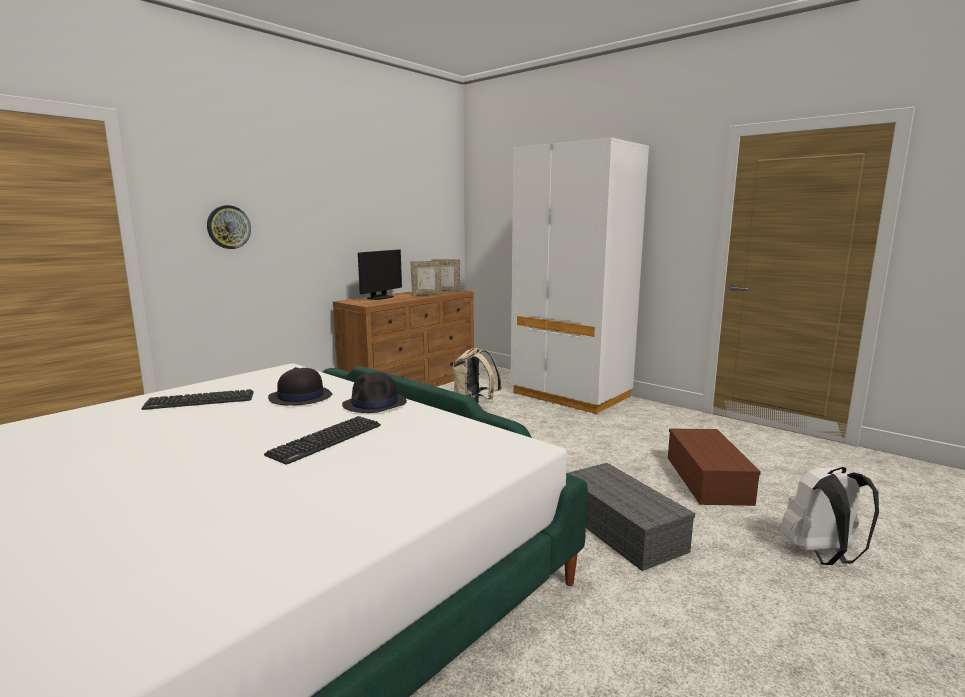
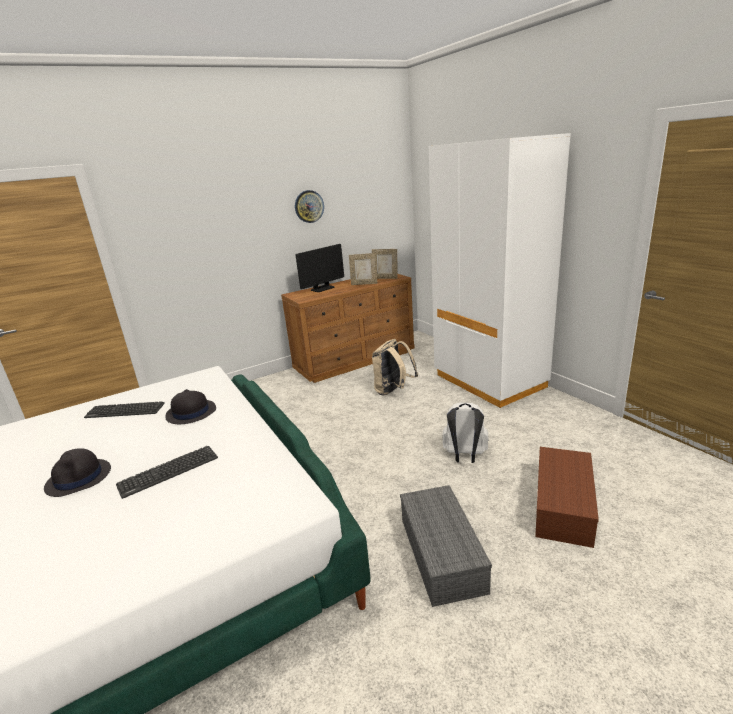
camera: 20 degrees right, 10 degrees up
(228, 227) = (185, 244): wall clock -> wall clock (309, 206)
(375, 404) = (235, 427): black hat -> black hat (79, 478)
(822, 555) = (627, 626): white backpack -> white backpack (465, 456)

